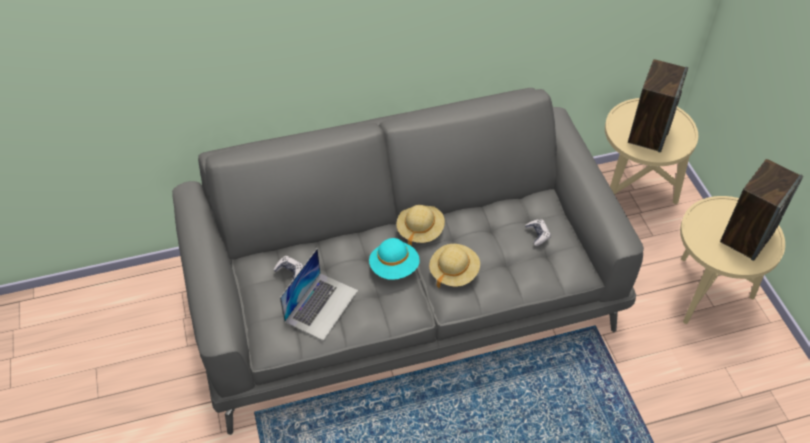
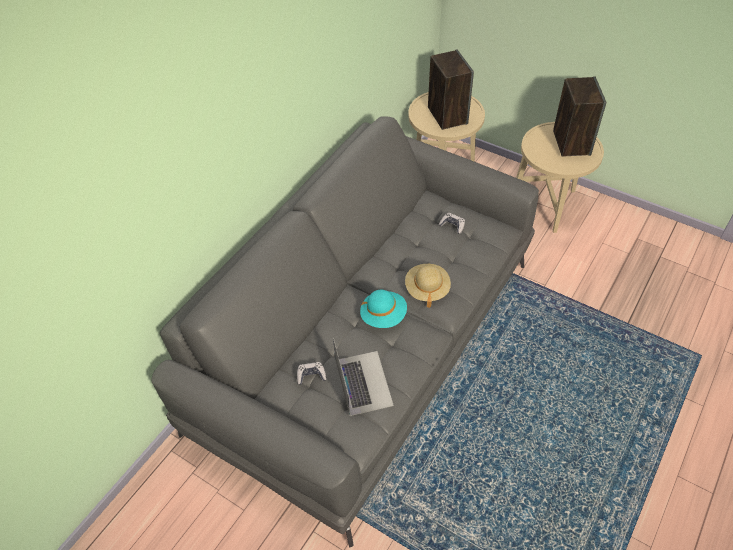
camera: 40 degrees left, 0 degrees up
(420, 230) = (370, 277): beige hat -> none

